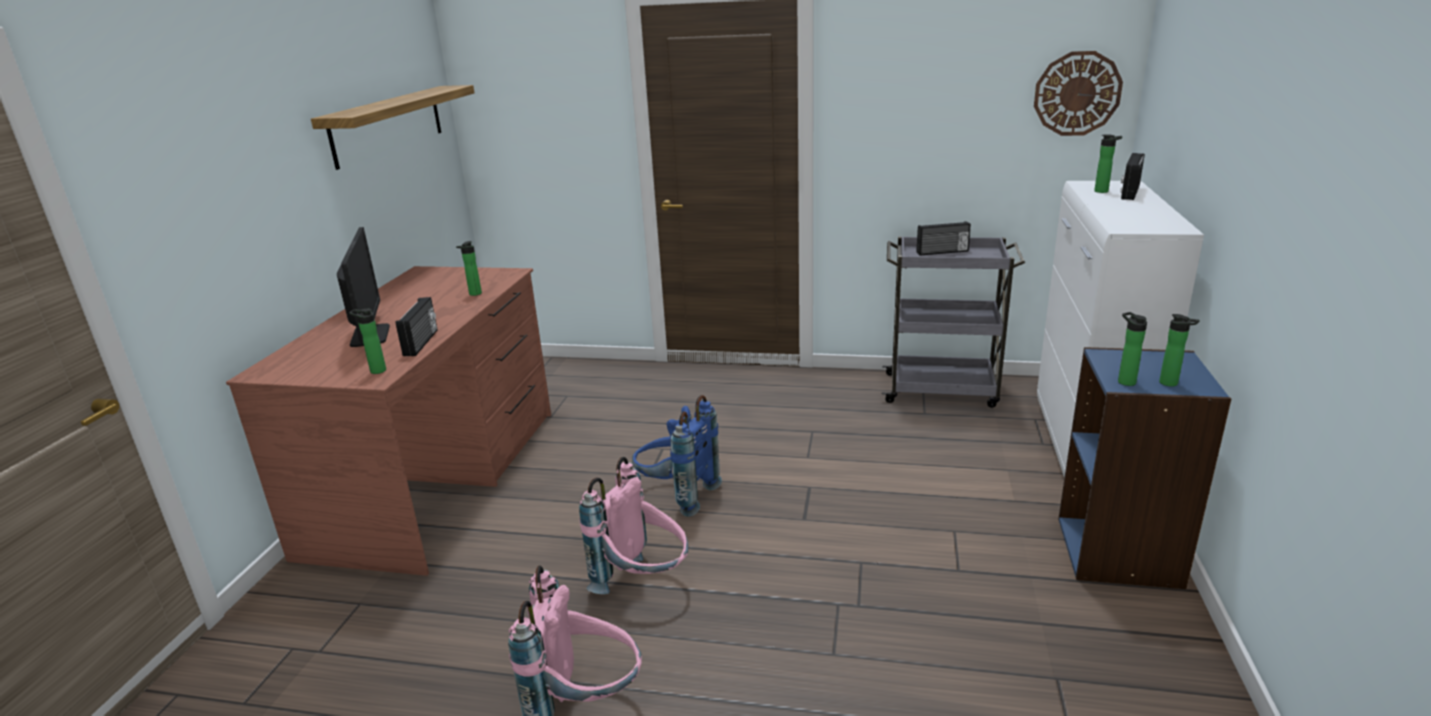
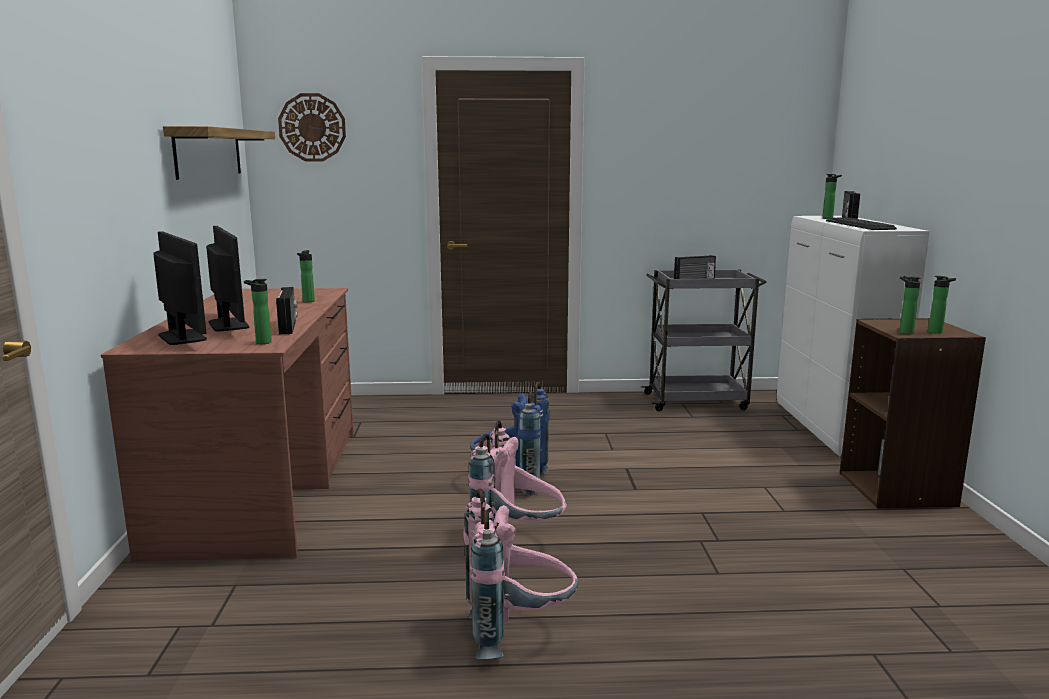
camera: 15 degrees left, 10 degrees down
(313, 356) = (182, 337): none -> monitor
(1077, 93) = (788, 154): wall clock -> wall clock (312, 127)
(1120, 552) = (898, 489): blue bookcase -> brown bookcase
(1121, 215) = (859, 225): none -> keyboard

